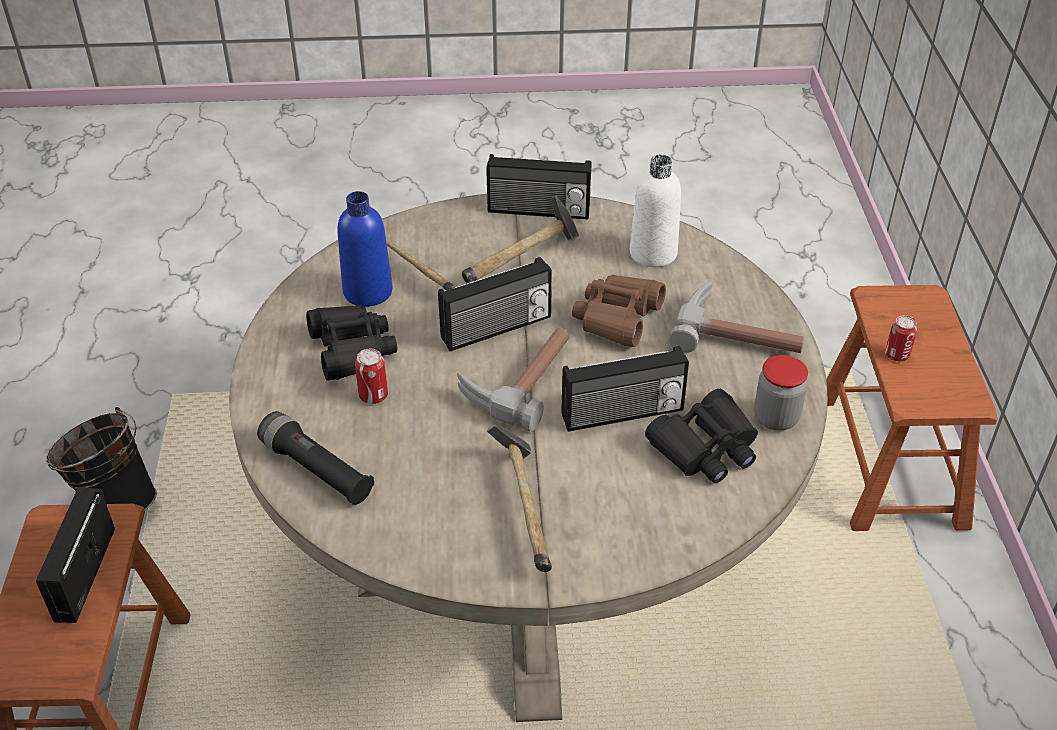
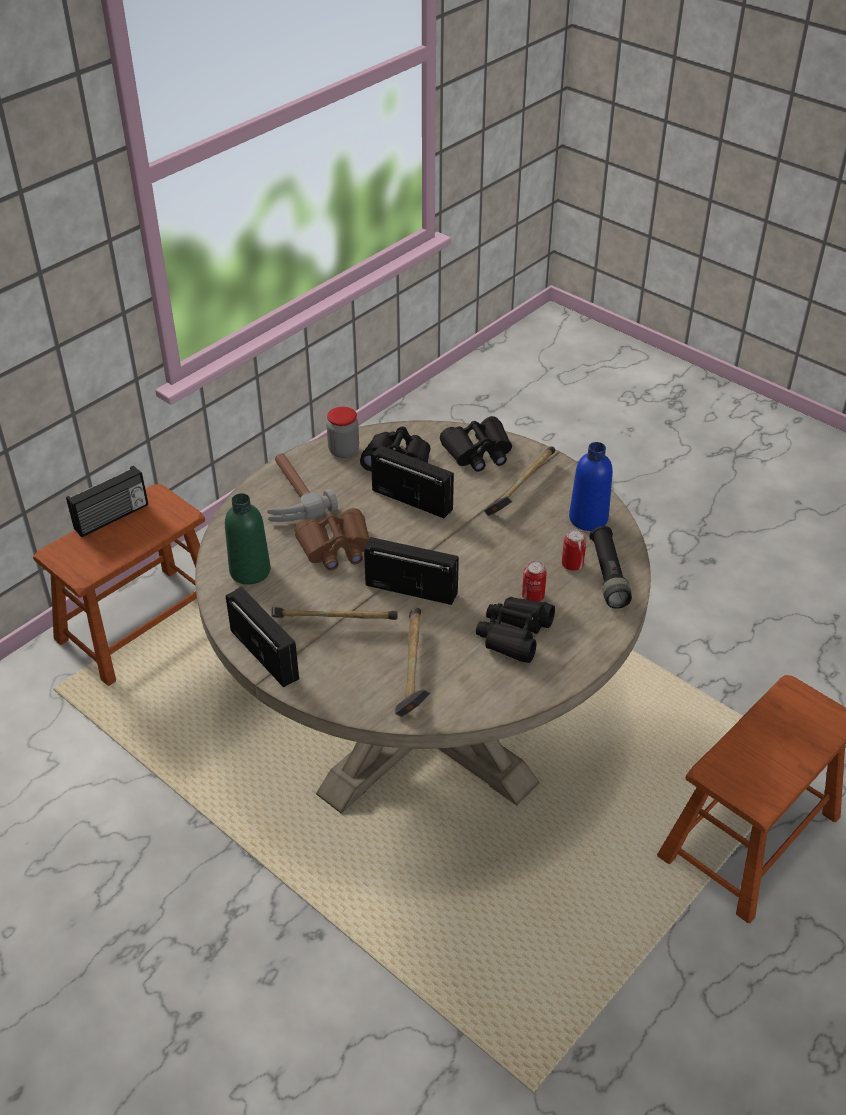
camera: 135 degrees left, 0 degrees up
(83, 574) = (754, 747): radio -> radio (112, 518)
(115, 503) = (656, 1002): black bucket -> none
(368, 291) = (458, 671): blue bottle -> blue bottle (588, 518)
(518, 379) = (440, 551): hammer -> none
(639, 526) = (478, 452): none -> black binoculars
(653, 253) = (250, 571): white bottle -> green bottle
(897, 355) = (139, 539): can -> can (572, 564)

